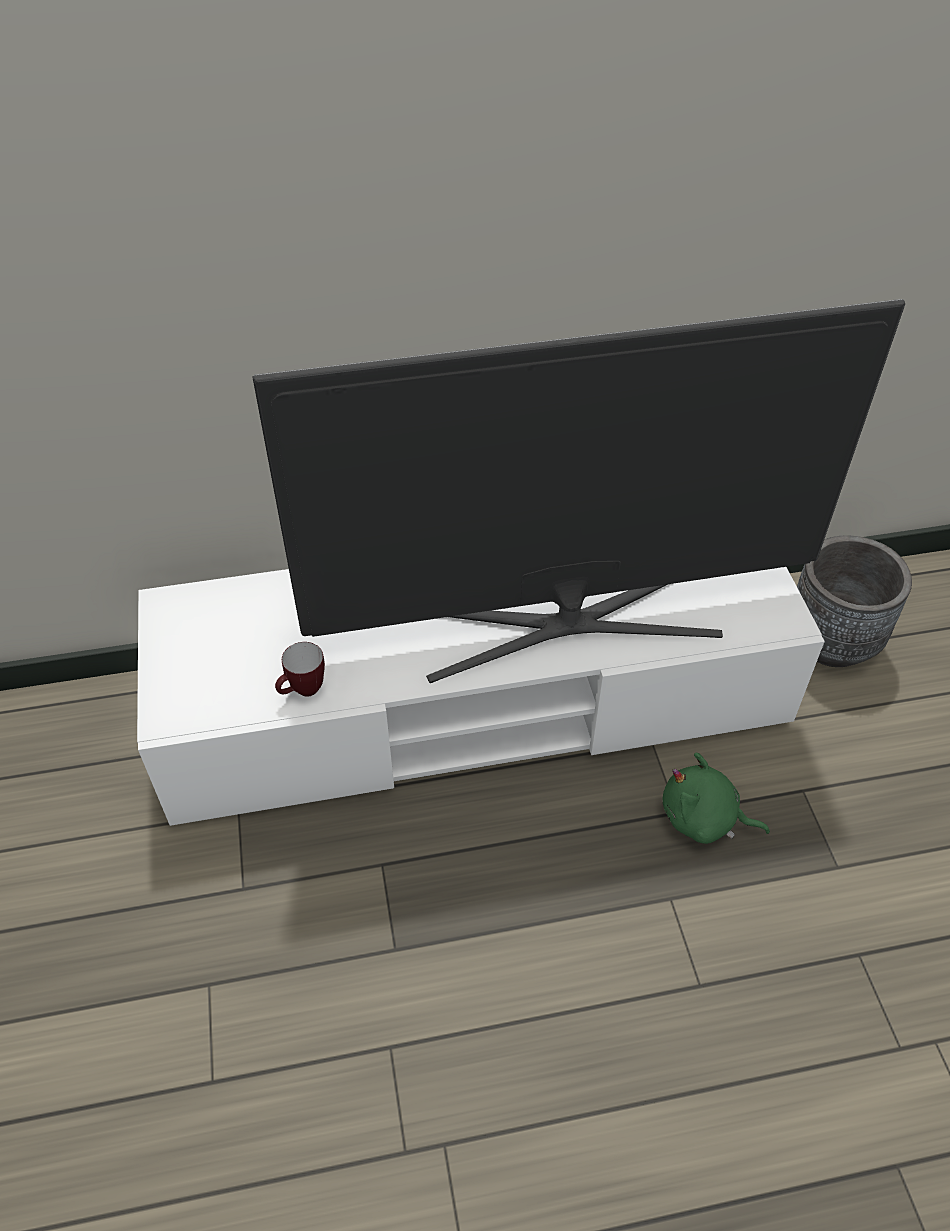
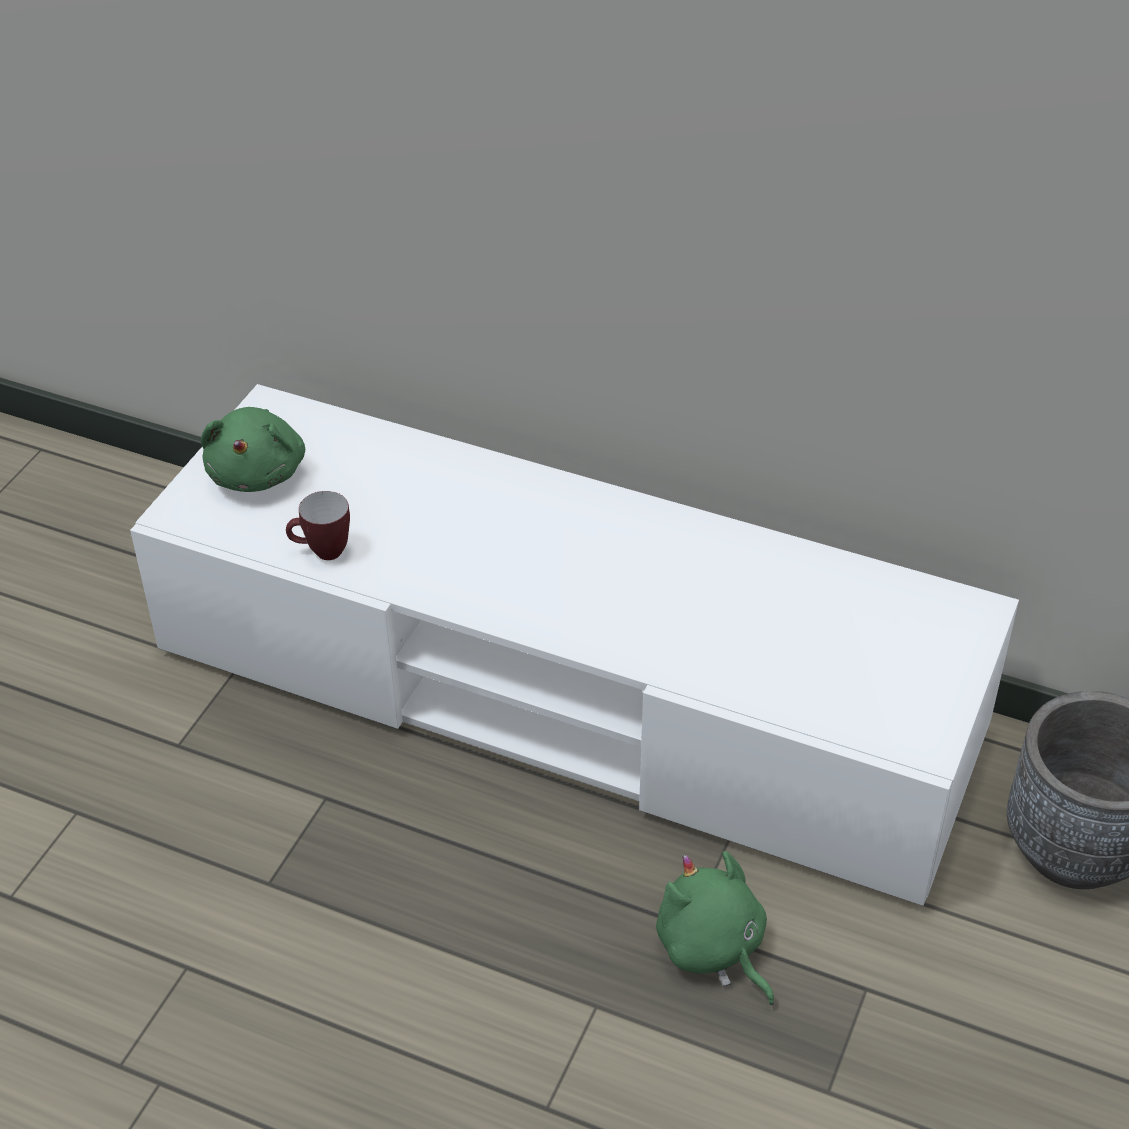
camera: 35 degrees right, 5 degrees down
(201, 656) = (258, 472): none -> green plush toy
(566, 621) = (657, 617): television -> none

